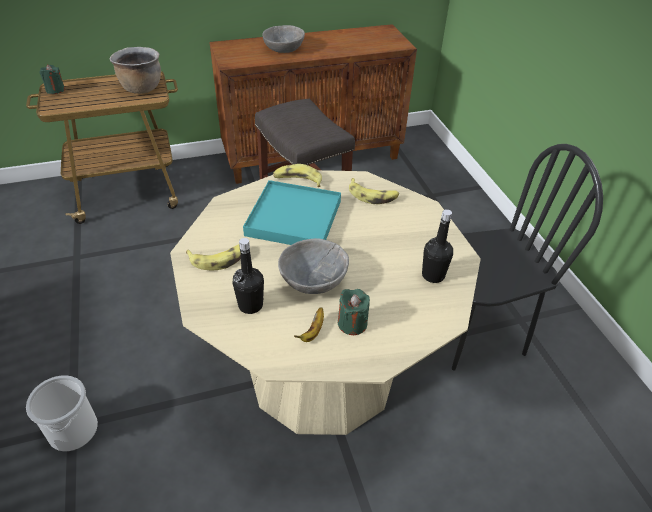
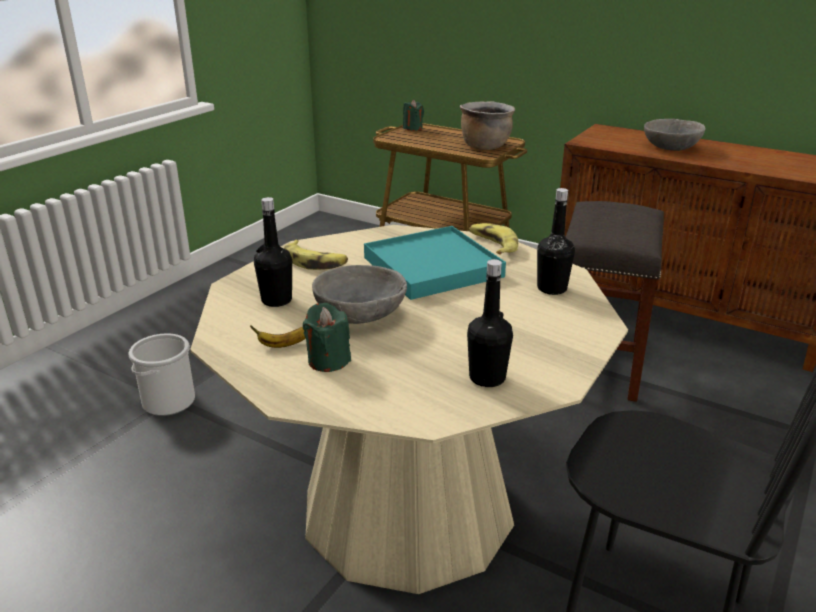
camera: 50 degrees right, 15 degrees down
(372, 195) = (552, 288): banana -> black bottle

